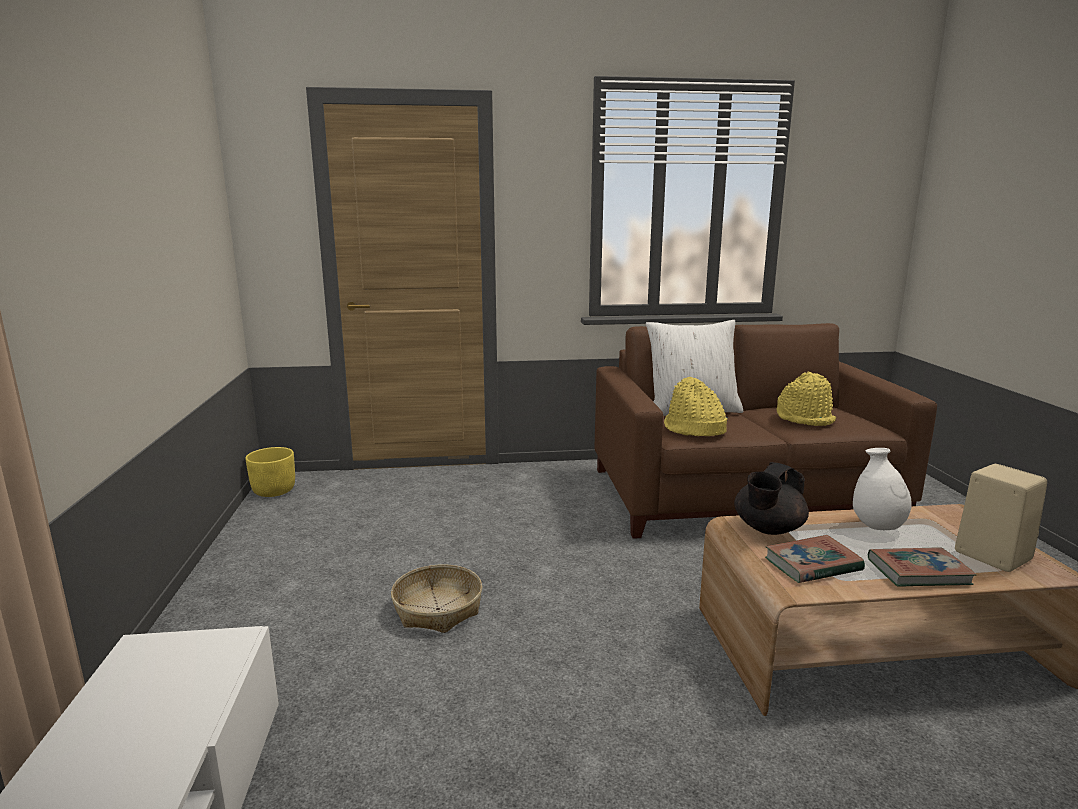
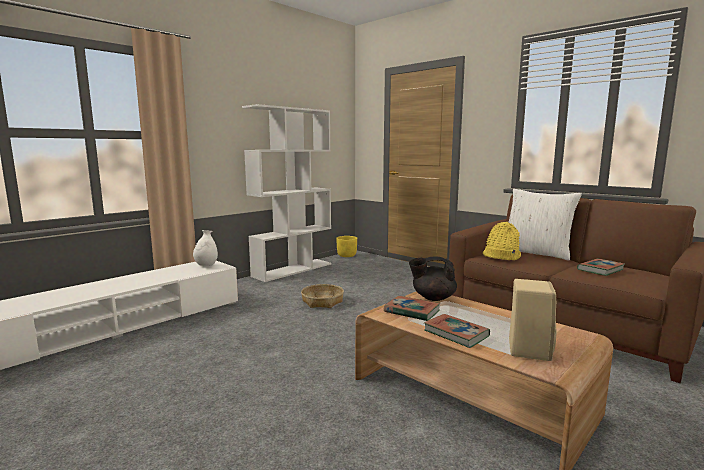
camera: 50 degrees right, 5 degrees down
(229, 567) = (293, 270): none -> white bookcase
(805, 418) = (600, 270): yellow hat -> book
(877, 527) = (496, 318): white vase -> white vase (206, 266)

